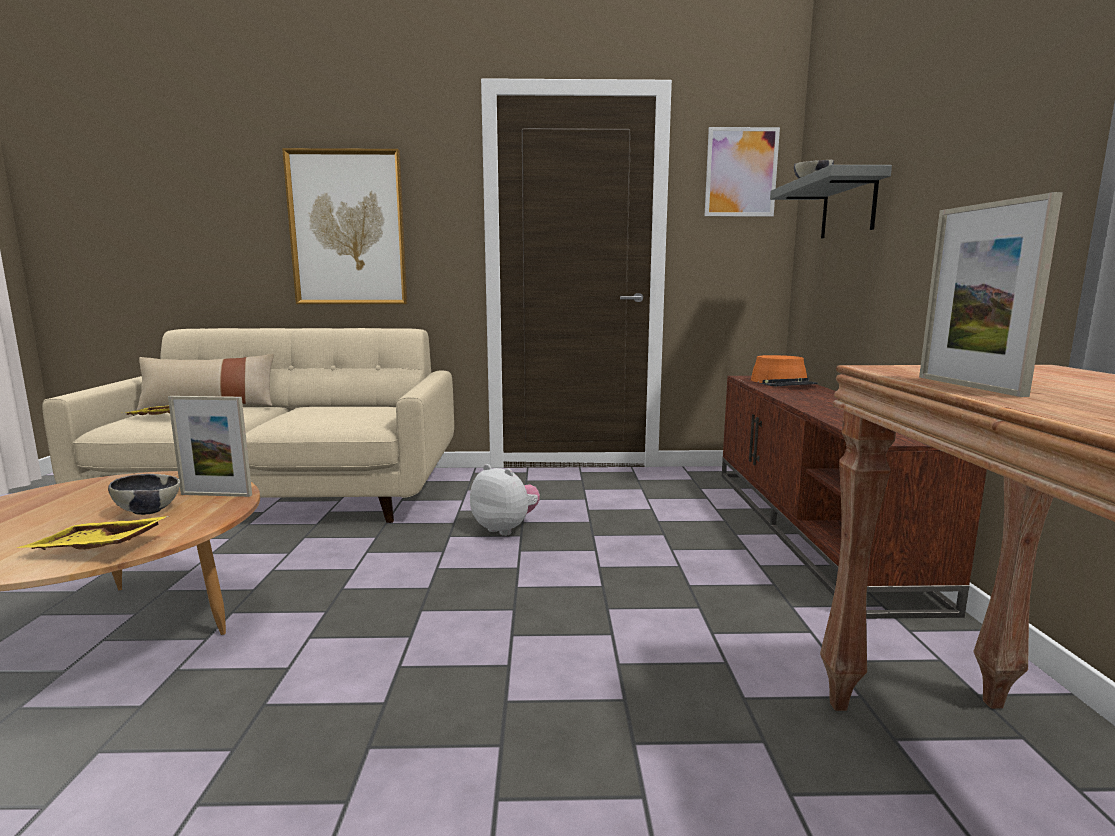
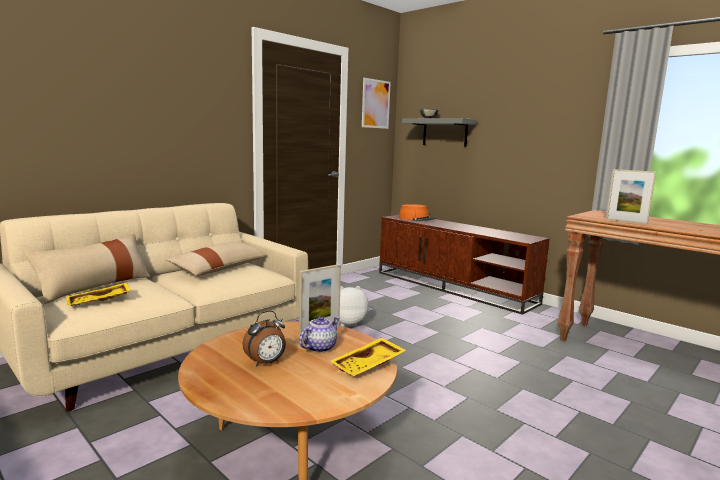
camera: 45 degrees left, 0 degrees up
(67, 507) = (266, 363): none -> alarm clock
(148, 511) = (319, 347): bowl -> teapot
(345, 408) = (219, 268): none -> beige pillow
(348, 229) = (159, 126): picture -> none

